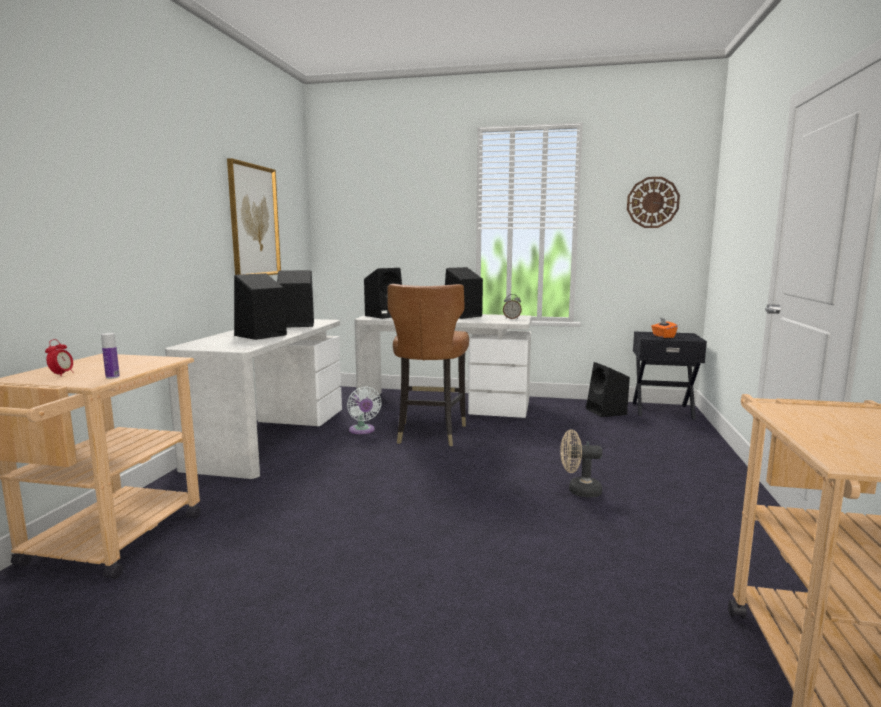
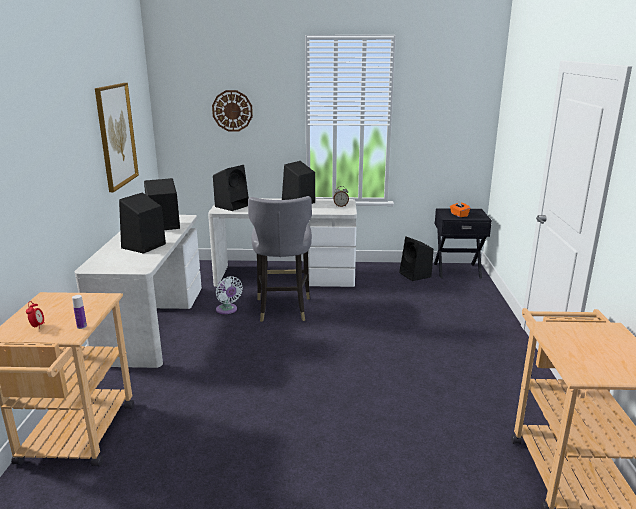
camera: 10 degrees left, 10 degrees up
(429, 433) = (282, 308): brown chair -> grey chair
(579, 491) = (407, 355): beige fan -> none
(652, 202) = (451, 104): wall clock -> wall clock (232, 110)

